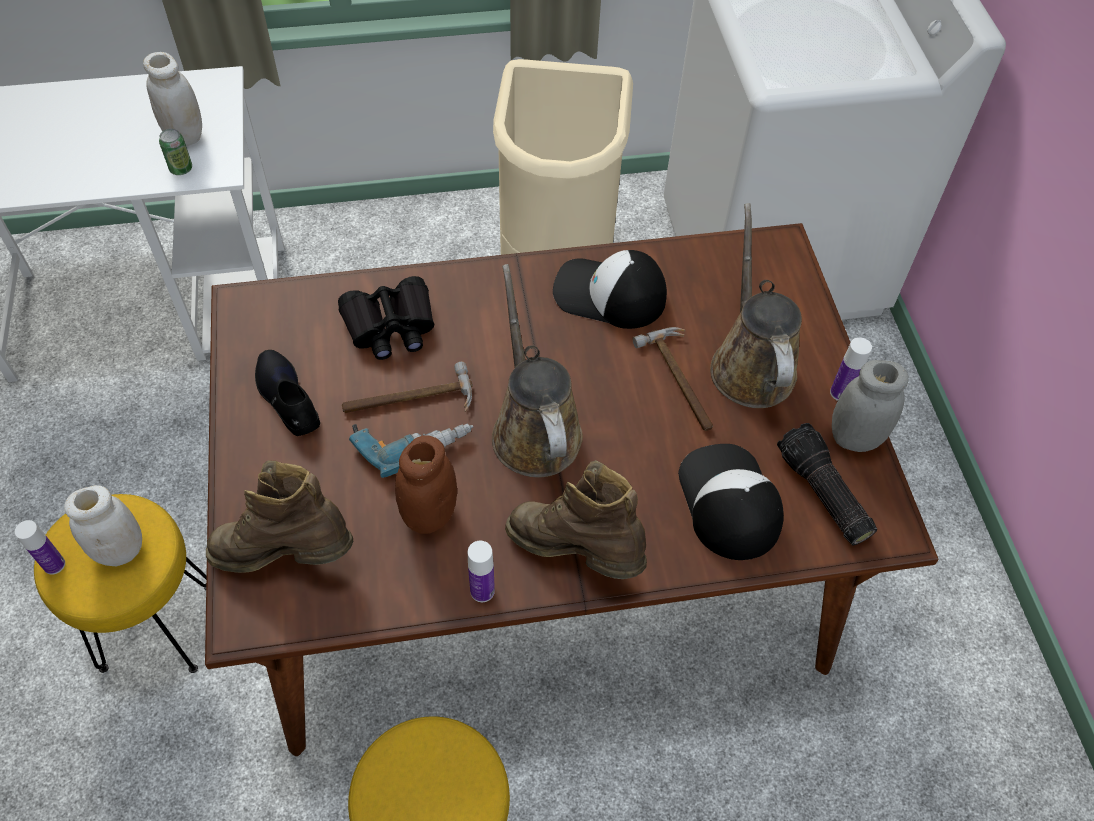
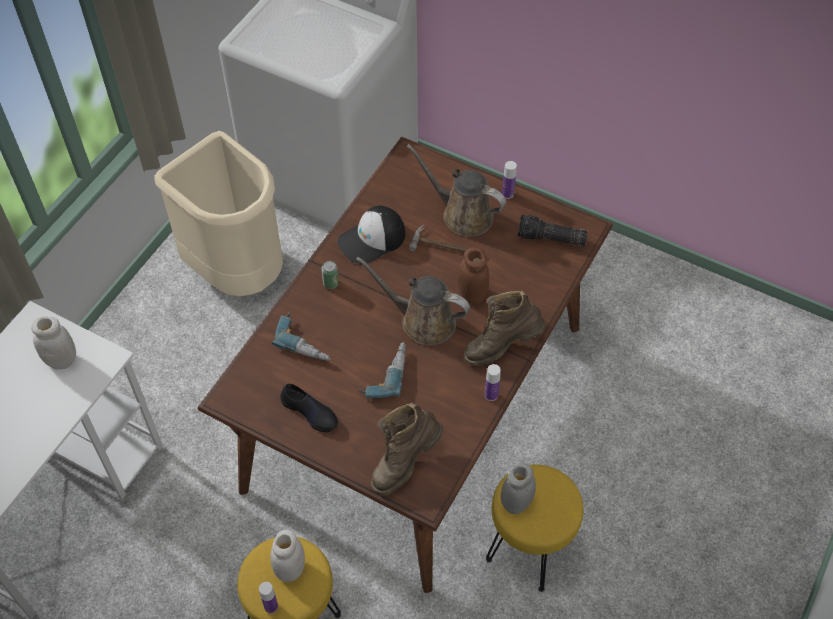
camera: 50 degrees left, 0 degrees up
(181, 169) = (89, 376): can -> can (331, 283)
(287, 398) = (310, 412): black shoe -> black shoe turned 150 degrees counterclockwise
(390, 326) = (306, 341): black binoculars -> power drill
(408, 401) = (360, 361): hammer -> none
(429, 514) = (433, 391): brown jar -> brown jar (472, 294)
(728, 502) = (525, 274): cap -> none
(854, 438) = (534, 206): grey jar -> grey jar (516, 503)

